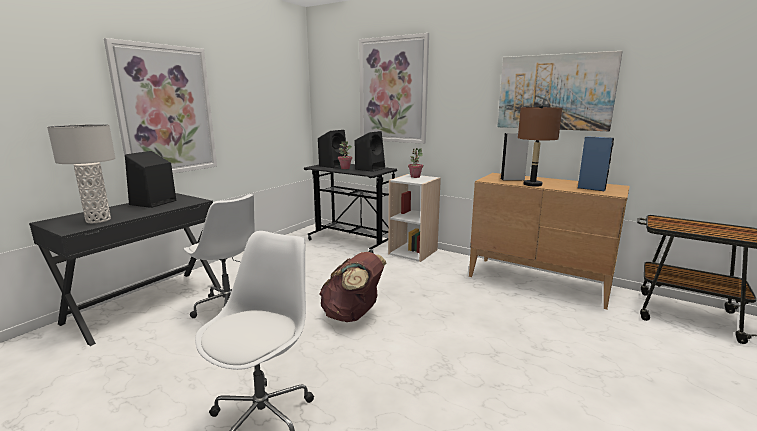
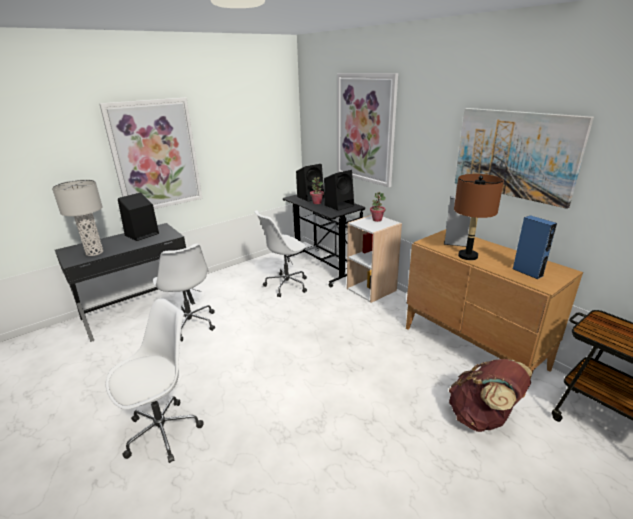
camera: 20 degrees right, 10 degrees up
(321, 259) = (286, 286): none -> white office chair
(353, 315) = (277, 352): brown backpack -> brown backpack (482, 417)

